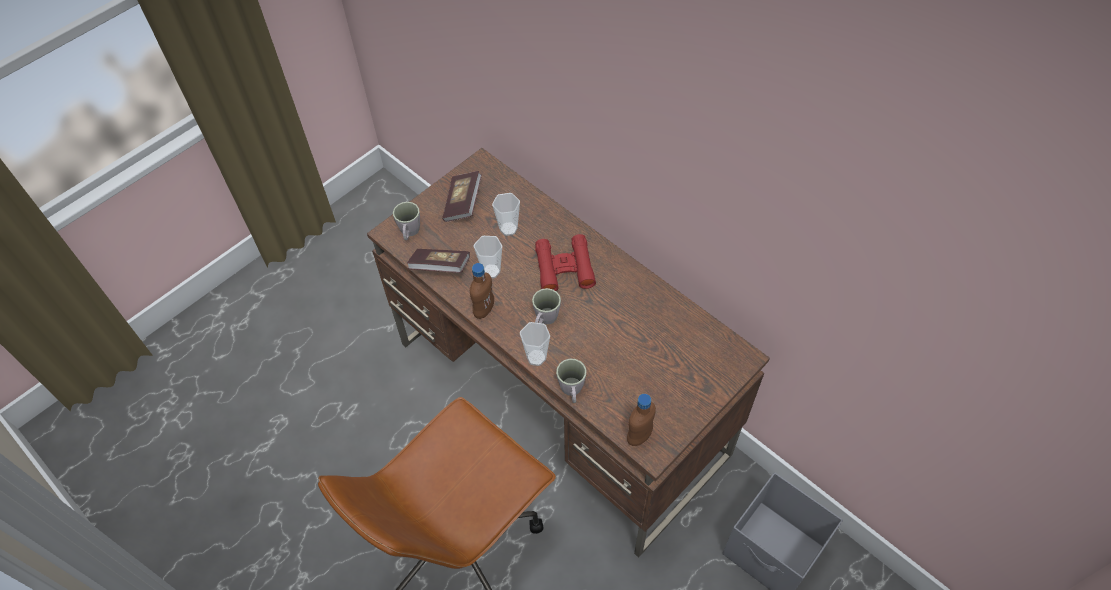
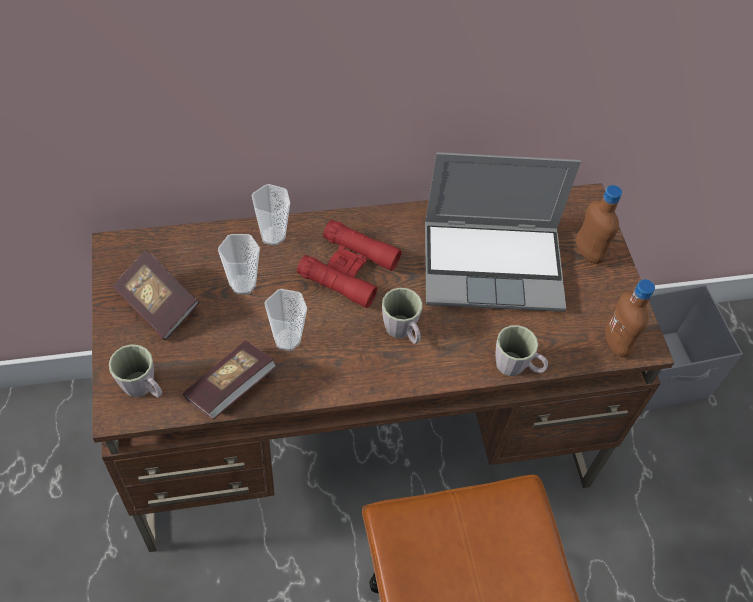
camera: 60 degrees left, 0 degrees up
(484, 309) = (335, 381): brown bottle -> brown bottle (588, 253)
(536, 357) = (446, 372): cup -> cup (273, 236)
(637, 336) = (494, 265): none -> laptop

